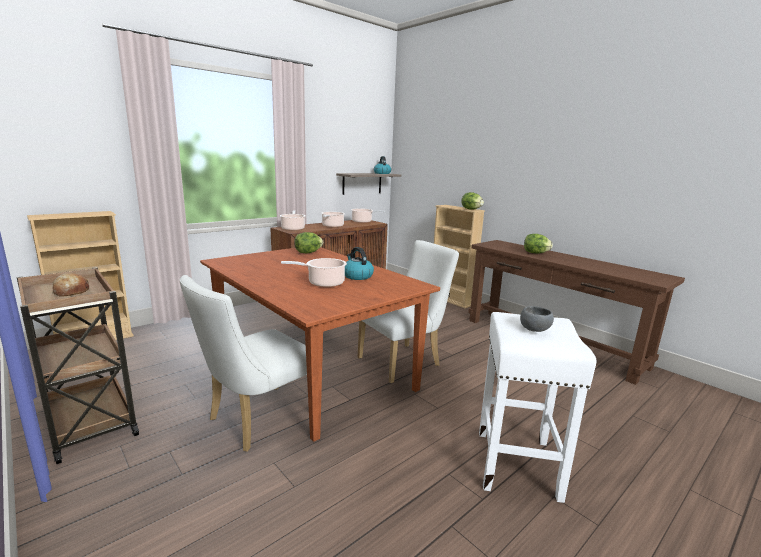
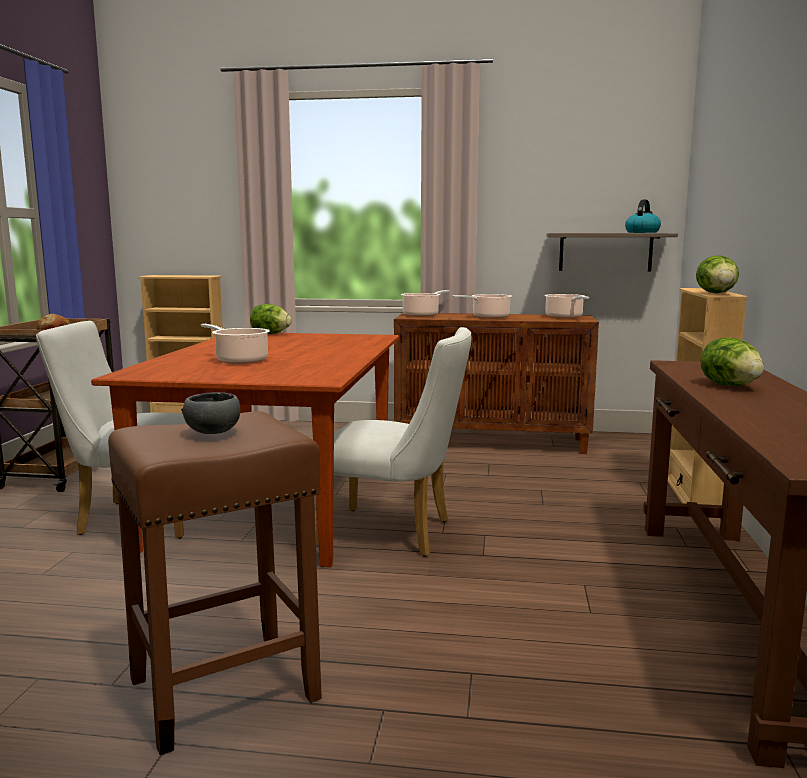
camera: 50 degrees right, 5 degrees down
(308, 253) = (353, 339): lettuce -> lettuce (270, 334)
(357, 276) = (299, 362): kettle -> none
(516, 462) = (227, 688): white stool -> brown stool

